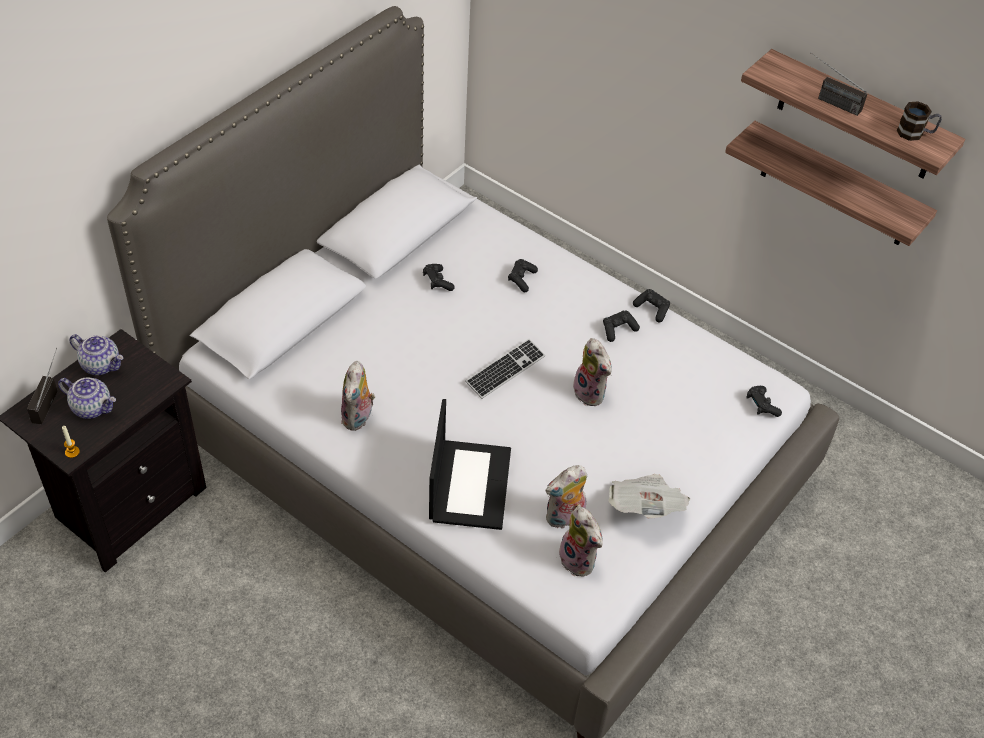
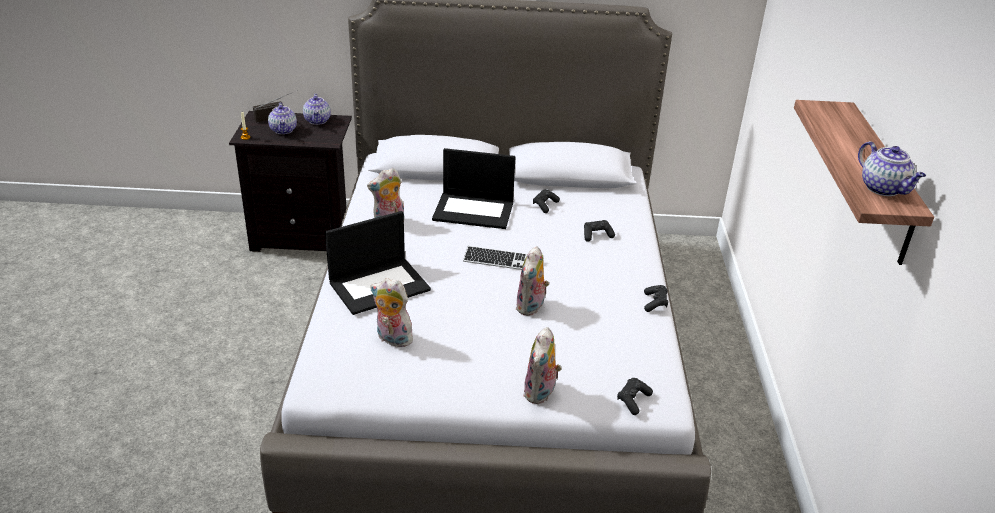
camera: 55 degrees right, 15 degrees down
(398, 338) = (474, 210): none -> laptop
(580, 560) = (361, 362): plush toy -> plush toy (541, 393)
(618, 330) = (610, 295): black game controller -> none
(645, 508) = (447, 377): newspaper -> none
(828, 100) = (840, 139): radio -> none
(835, 186) = (854, 266): shelf -> none
(915, 133) = (884, 189): mug -> teapot

